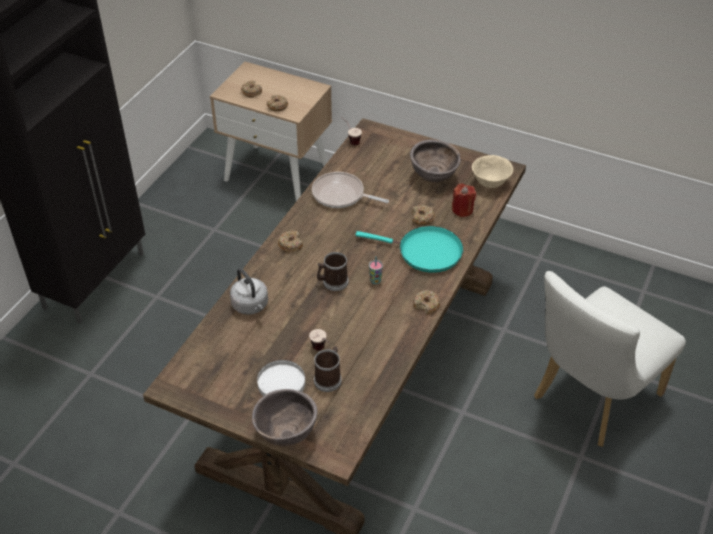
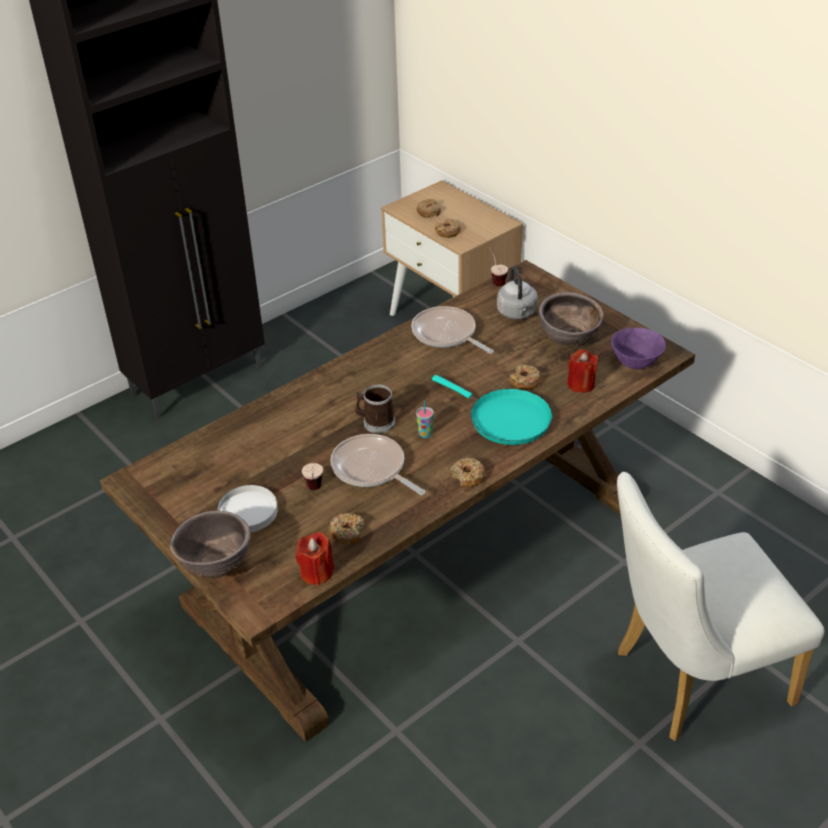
camera: 25 degrees right, 5 degrees down
(251, 306) = (270, 423): grey kettle -> grey kettle (517, 313)
(290, 244) = (355, 371): donut -> donut (347, 533)
(329, 378) = (303, 522): mug -> none
(353, 320) = (371, 469): none -> frying pan
(364, 413) = (316, 572): none -> red candle
(490, 183) = (636, 364): beige bowl -> purple bowl

